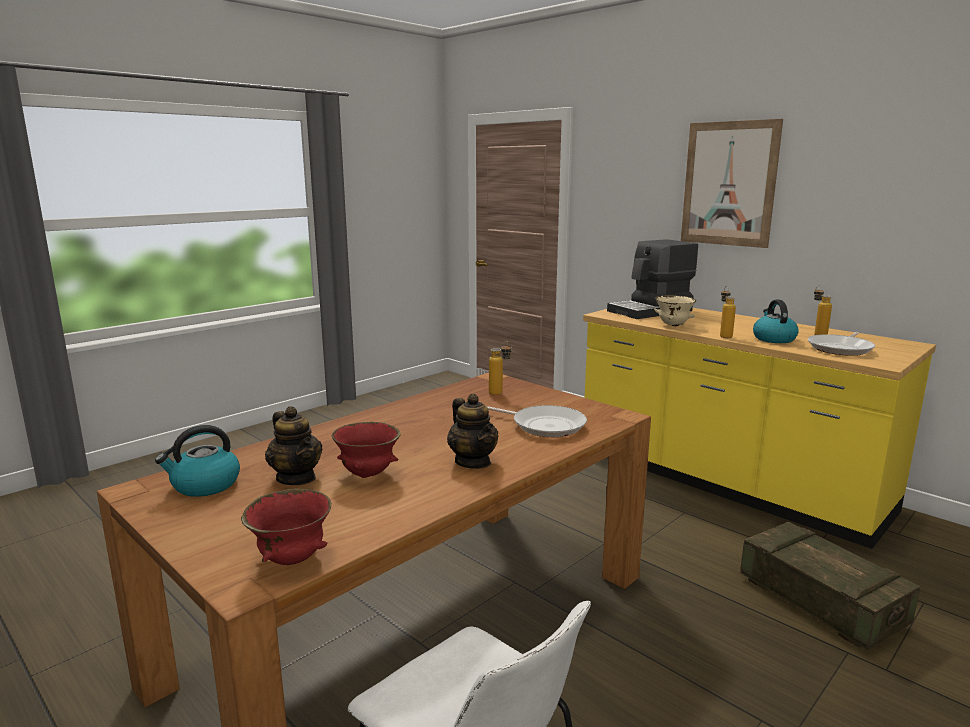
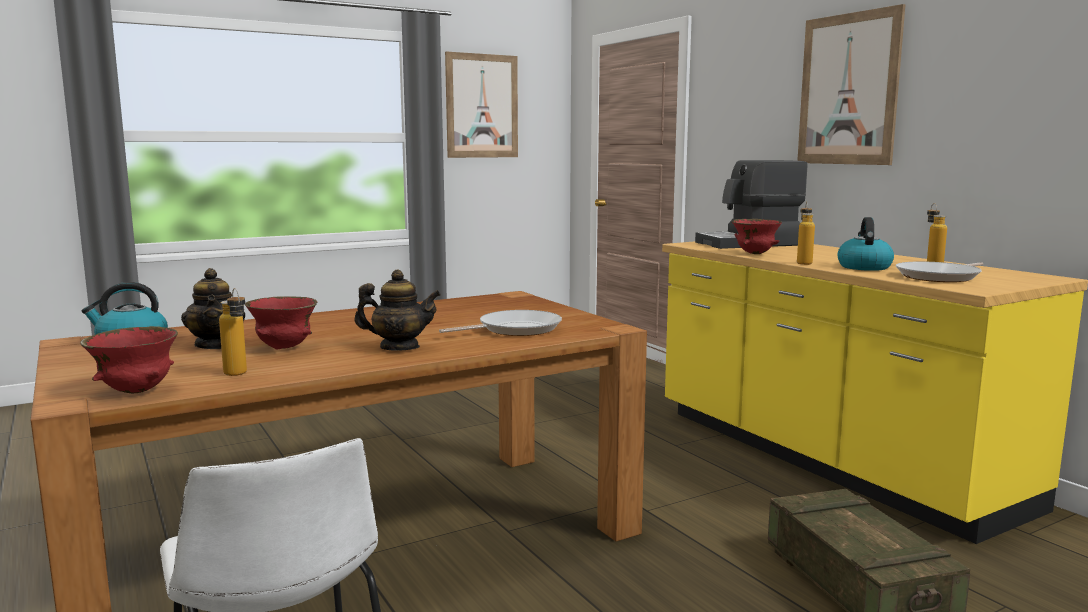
camera: 15 degrees right, 5 degrees down
(374, 179) = (482, 106): none -> picture
(473, 462) = (399, 347): teapot -> teapot turned 75 degrees counterclockwise
(500, 394) = (502, 306): bottle -> bottle (238, 375)
(545, 425) = (515, 329): frying pan -> frying pan turned 75 degrees counterclockwise
(673, 325) = (754, 254): beige bowl -> red bowl

